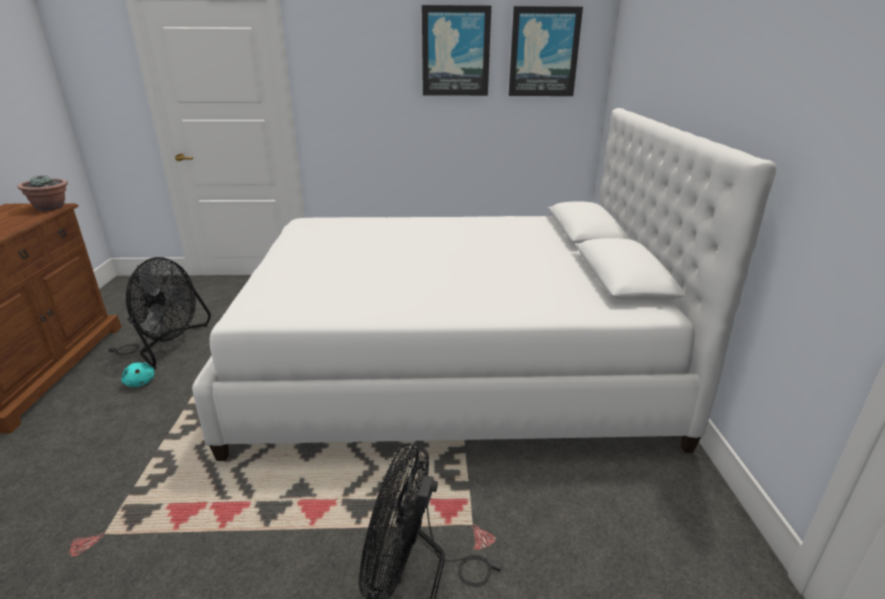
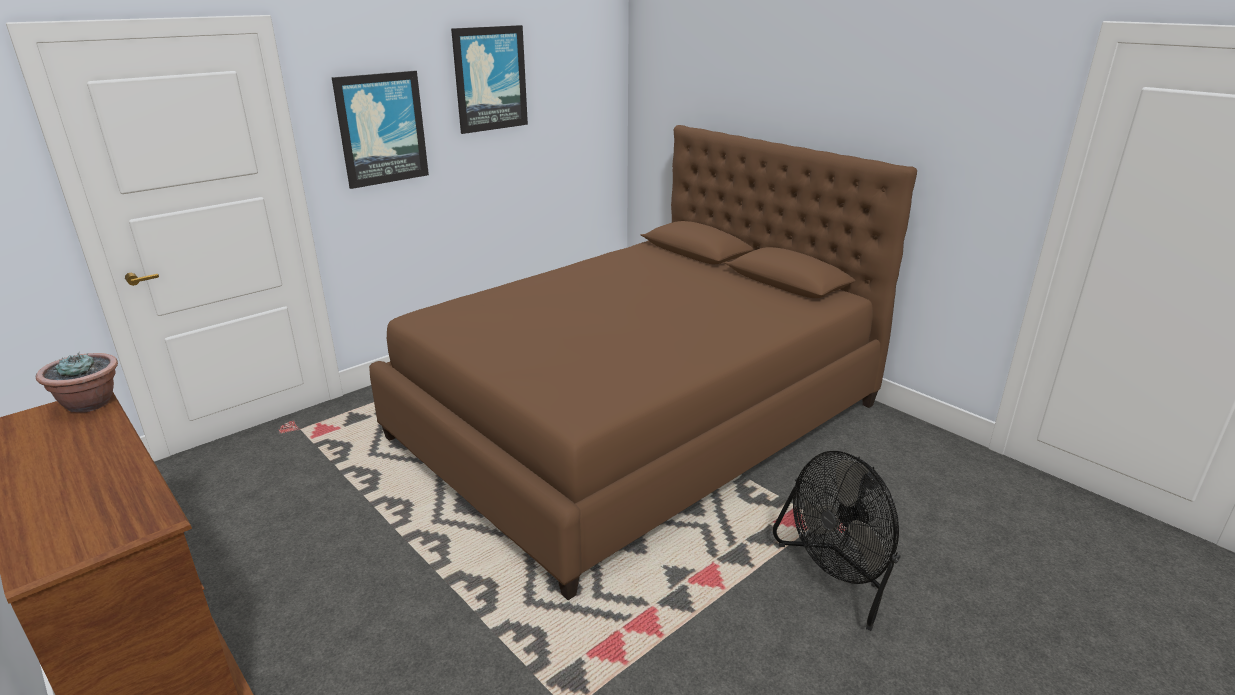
camera: 40 degrees left, 0 degrees up
(140, 382) = (341, 593): turquoise plush toy -> none
(165, 346) = (294, 547): black fan -> none
(451, 364) = (639, 420): white bed -> brown bed
(544, 52) = (572, 71): picture -> picture (381, 129)

